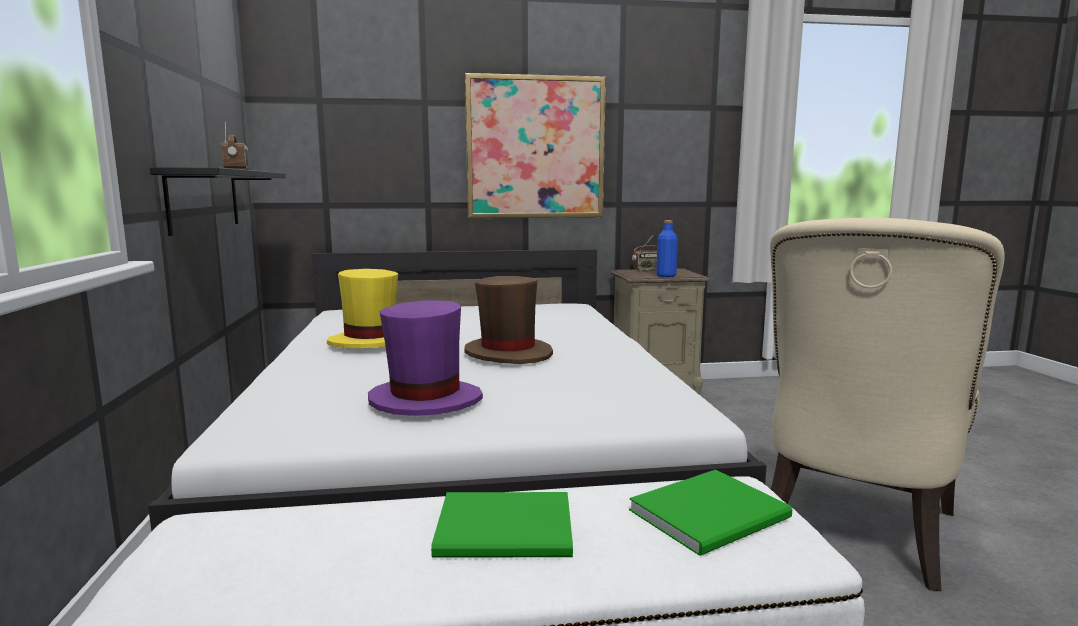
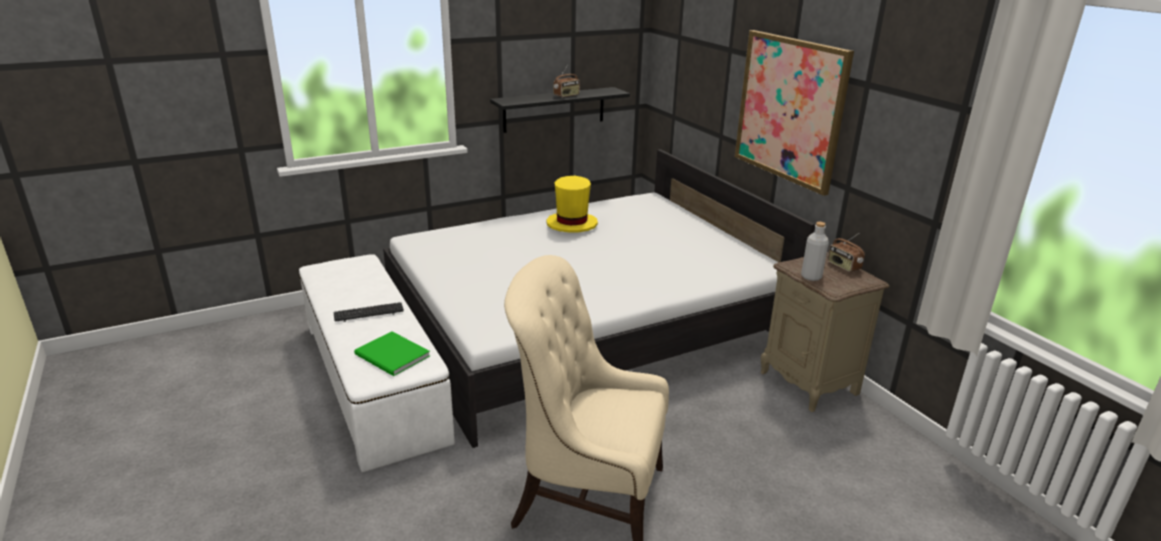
camera: 70 degrees right, 15 degrees up
(425, 400) = (472, 262): purple hat -> none
(508, 353) = (575, 266): brown hat -> none
(509, 531) = (369, 313): green book -> keyboard
(666, 276) = (811, 277): blue bottle -> grey bottle

